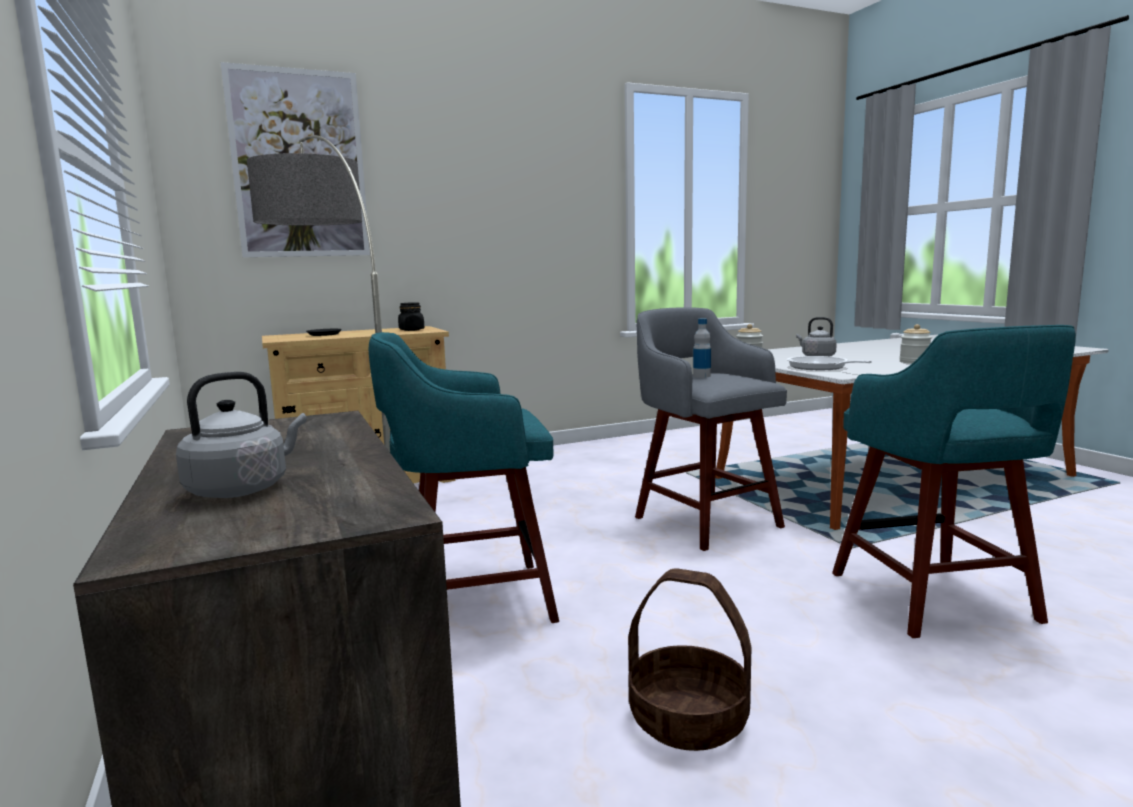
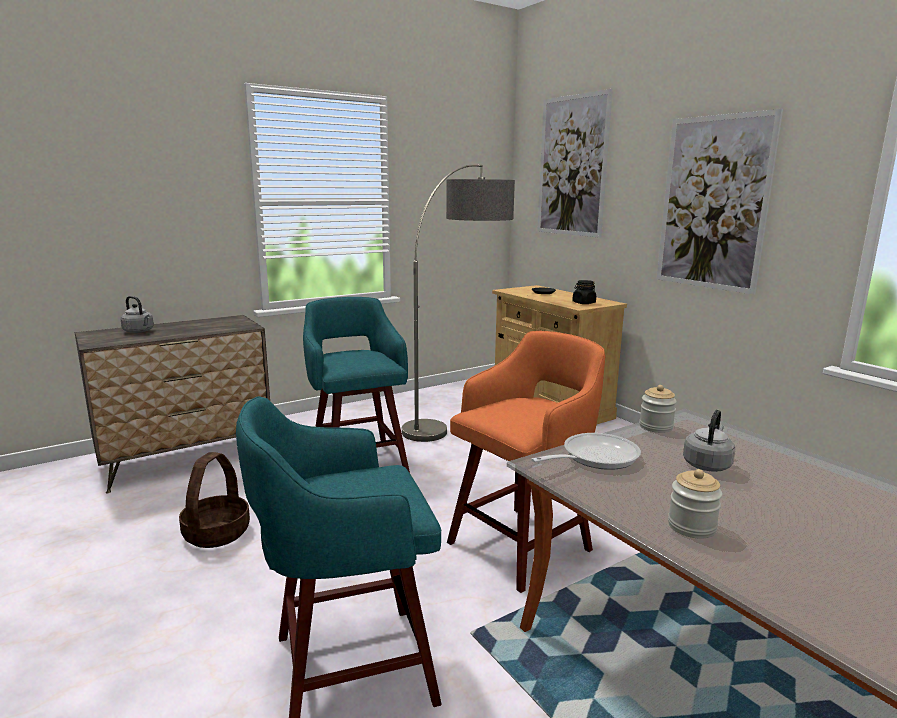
camera: 80 degrees right, 5 degrees up
(507, 210) = (713, 203): none -> picture
(701, 376) = (521, 406): bottle -> none
(704, 520) = (523, 544): grey stool -> orange stool

